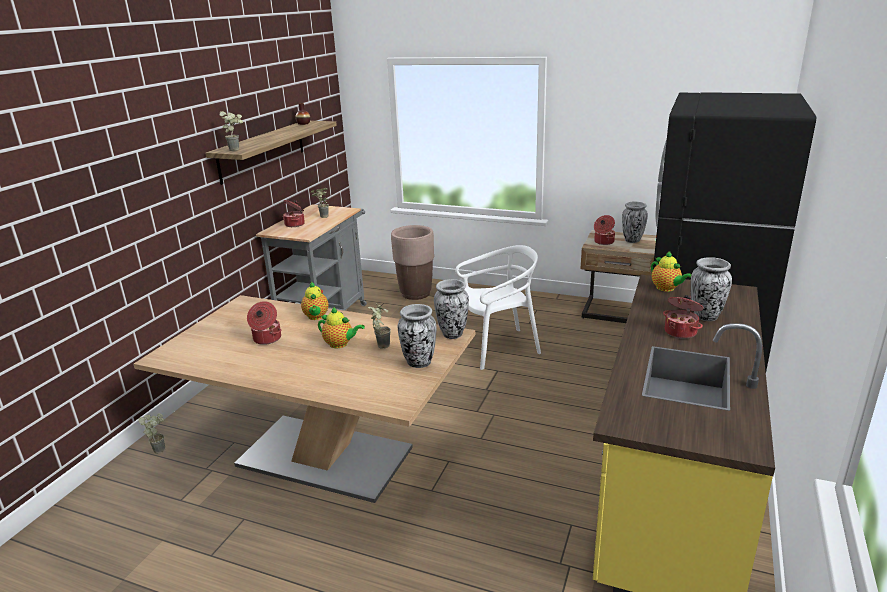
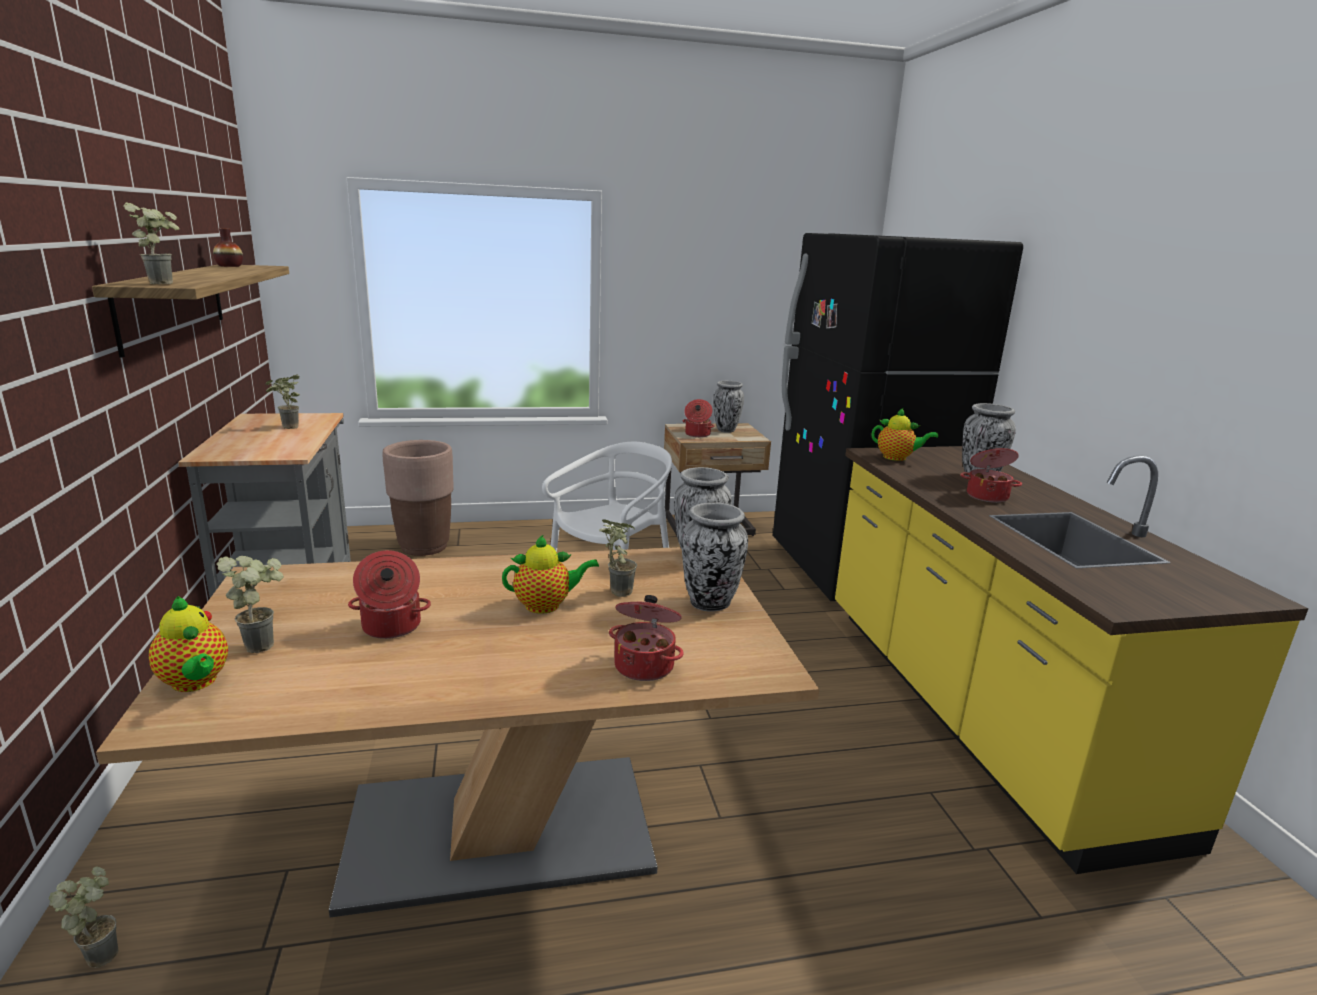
camera: 35 degrees left, 5 degrees down
(216, 334) = (264, 643): none -> potted plant
(295, 224) = (247, 441): cooking pot -> cooking pot (645, 665)
(316, 317) = (444, 574): teapot -> teapot (196, 683)

